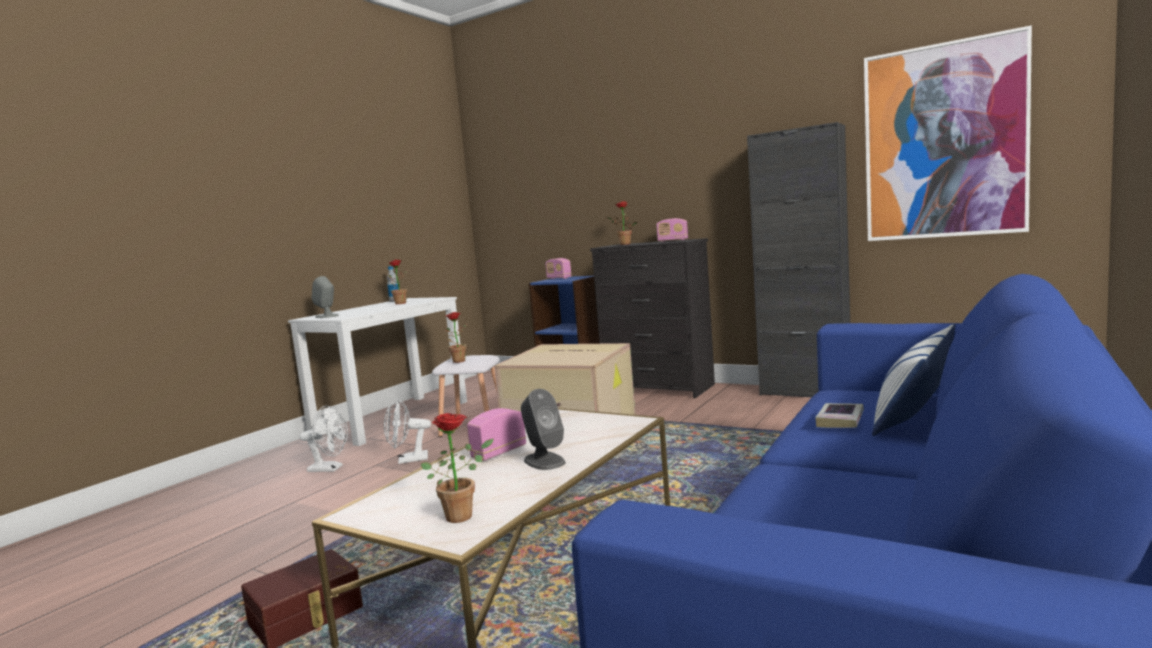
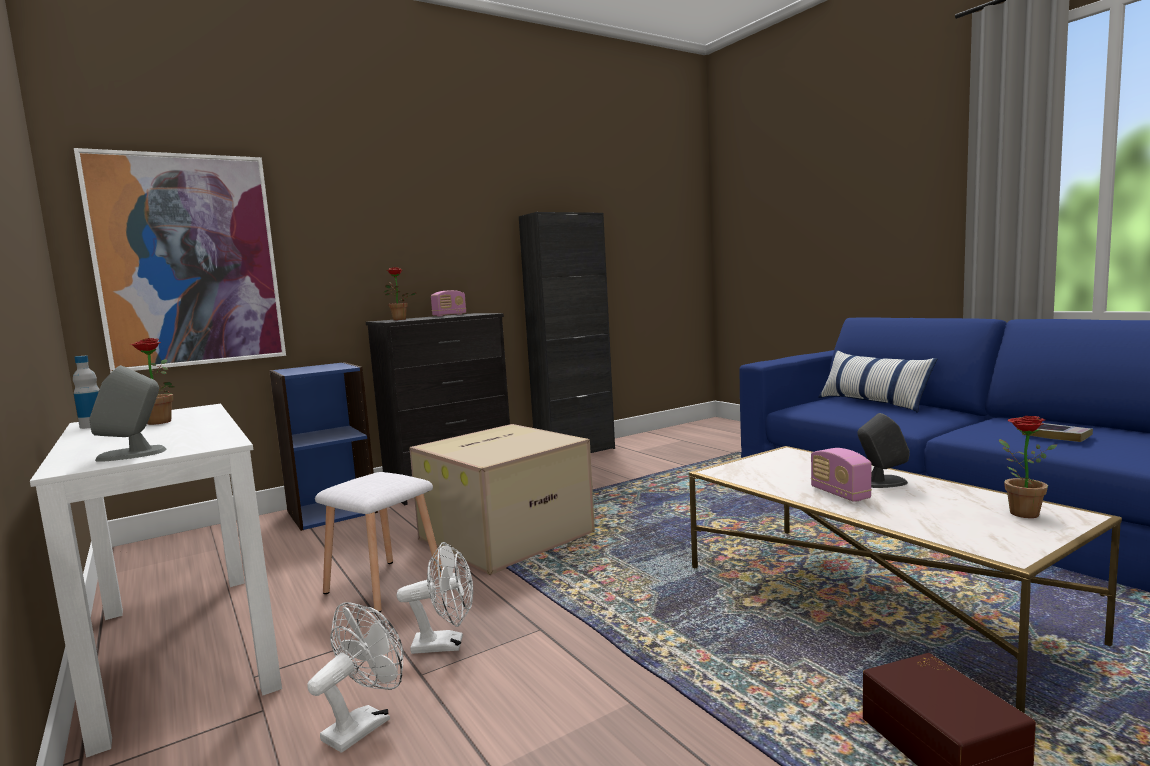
camera: 65 degrees left, 0 degrees up
(408, 460) = (446, 644): white fan -> white fan turned 105 degrees counterclockwise
(457, 361) = (381, 485): potted plant -> none
(559, 278) = (299, 369): radio -> none
(840, 420) = (876, 413): book -> book (1056, 436)
(943, 142) = (640, 240): picture -> picture (188, 261)

